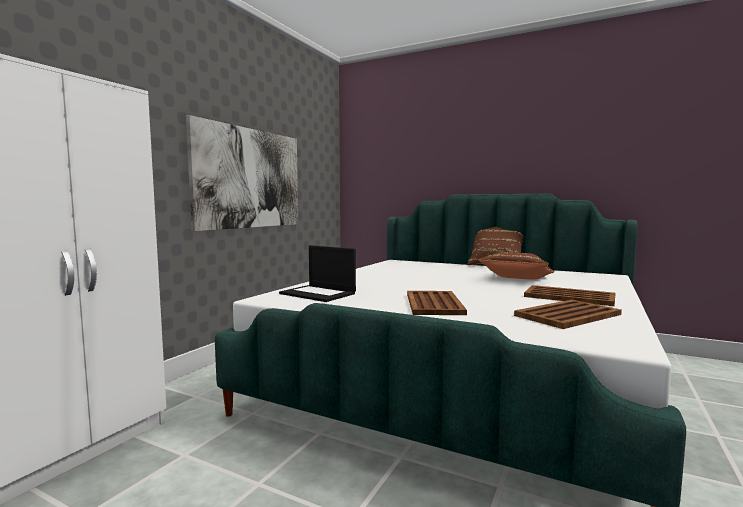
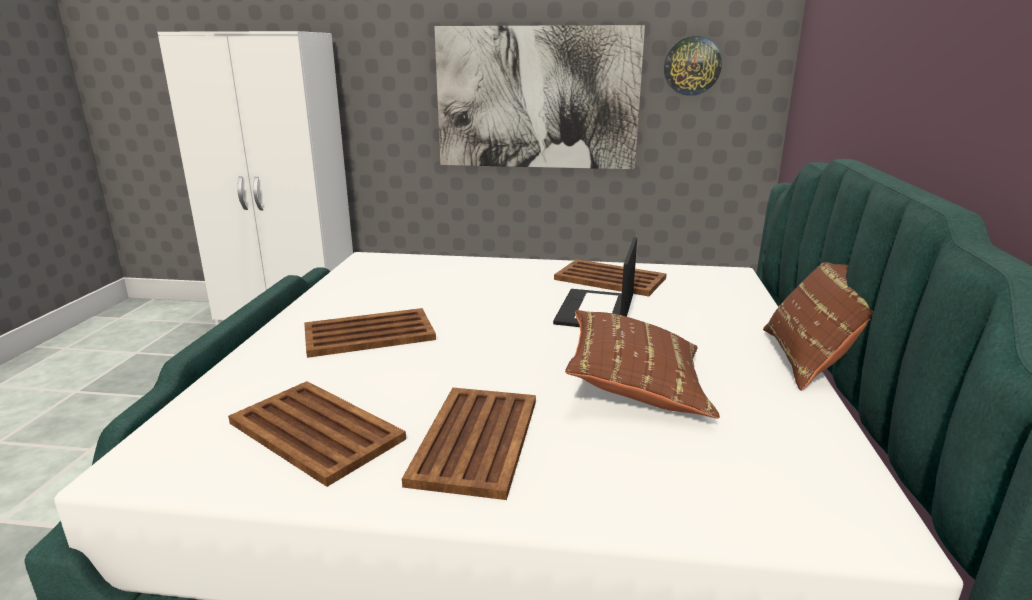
camera: 70 degrees right, 15 degrees up
(311, 164) = (692, 66): none -> wall clock
(319, 293) = (405, 273): laptop -> laptop (596, 311)
(383, 271) = (609, 279): none -> brown tray

